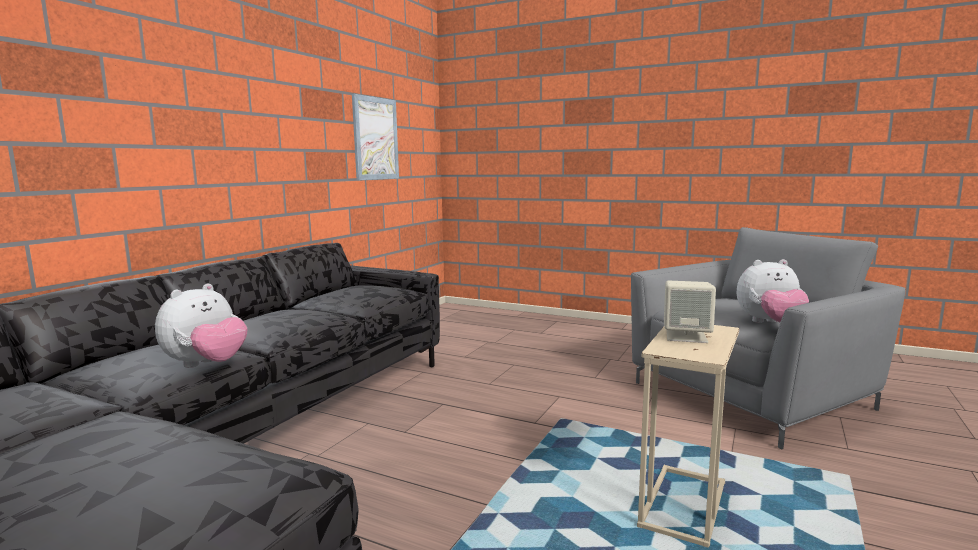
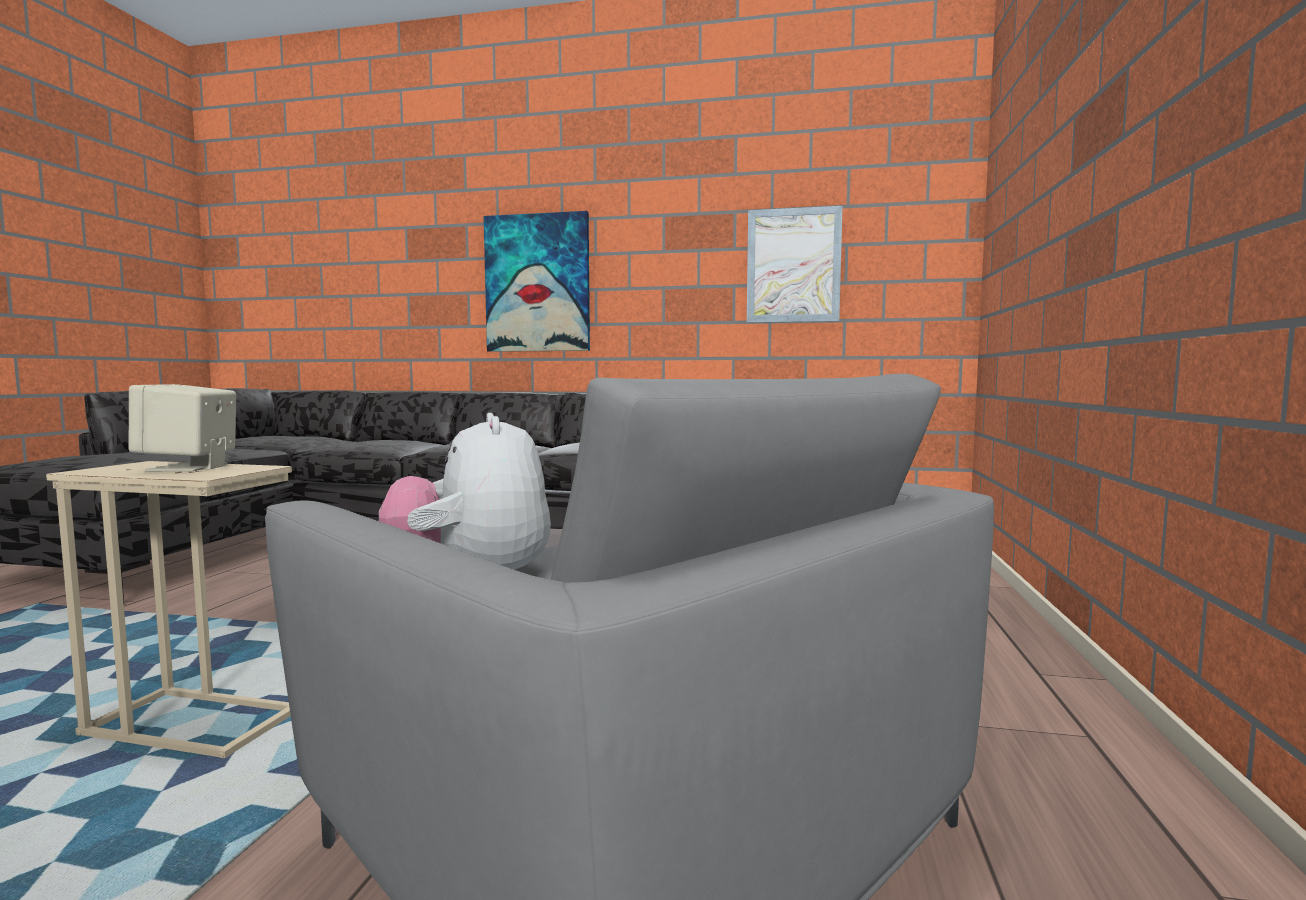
camera: 75 degrees right, 5 degrees down
(202, 139) = (537, 283): none -> picture
(206, 365) = (358, 447): plush toy -> none

